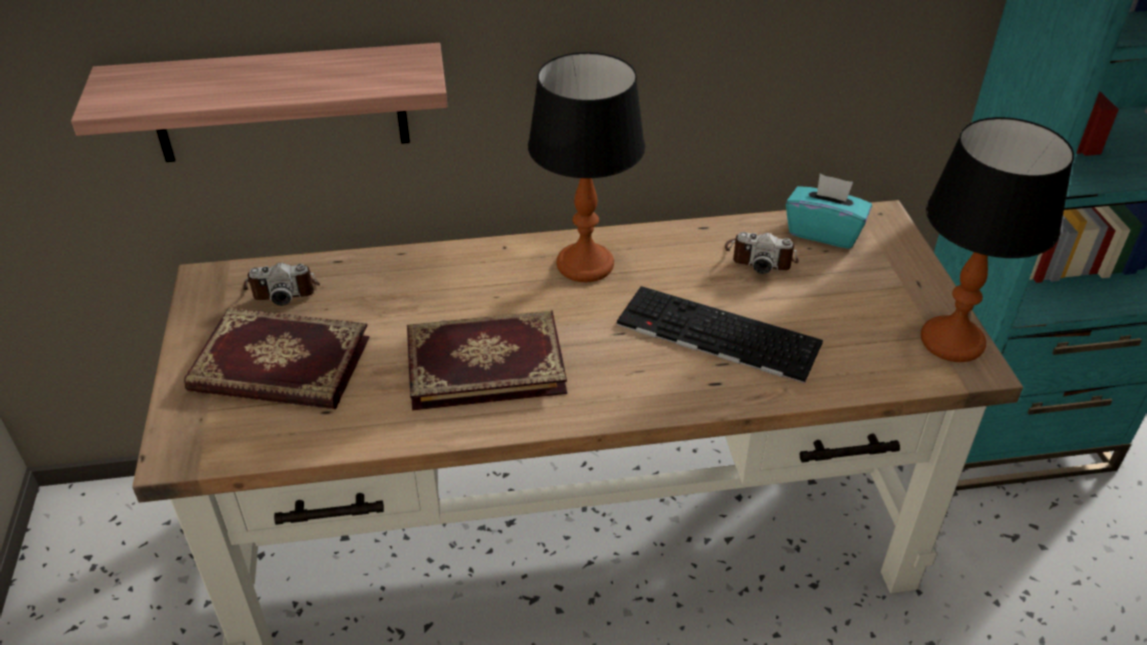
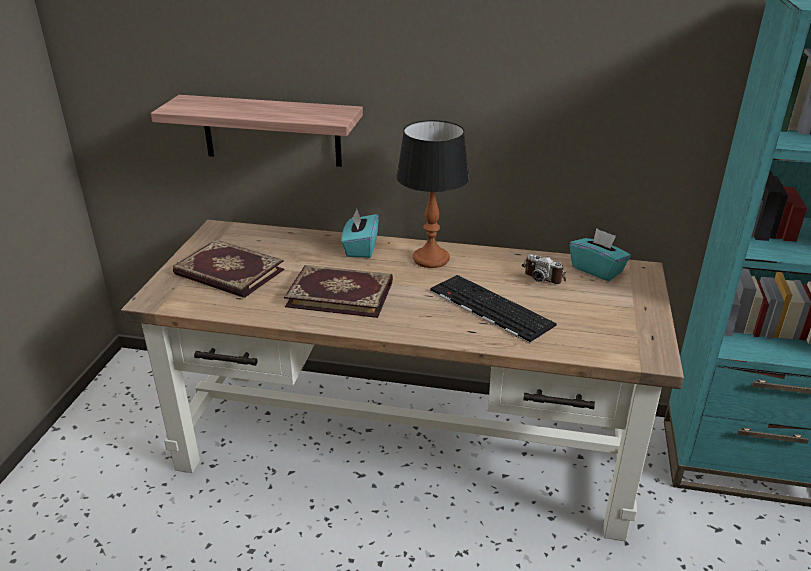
camera: 20 degrees right, 10 degrees down
(283, 288) = (253, 239): camera -> none
(467, 268) = (360, 248): none -> turquoise tissue box
(951, 341) = (647, 342): table lamp -> none

